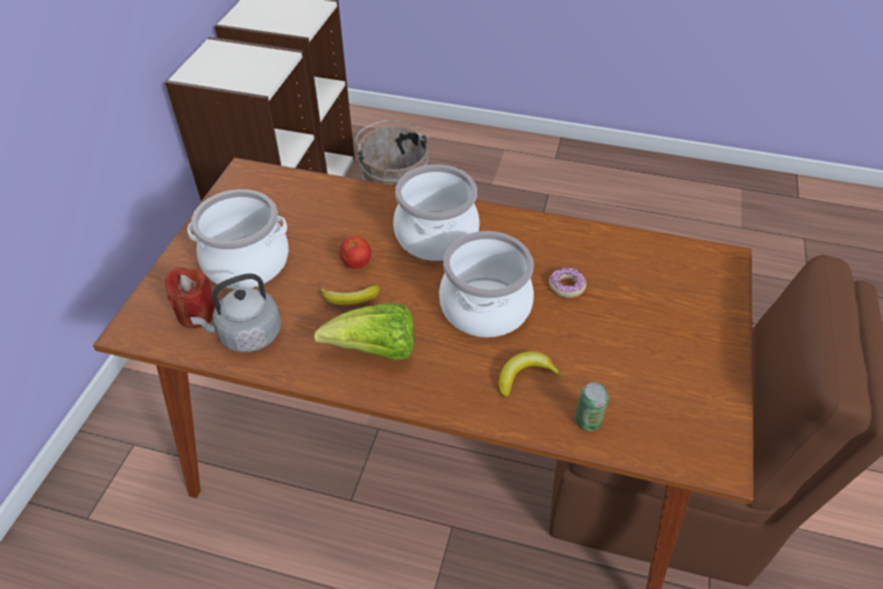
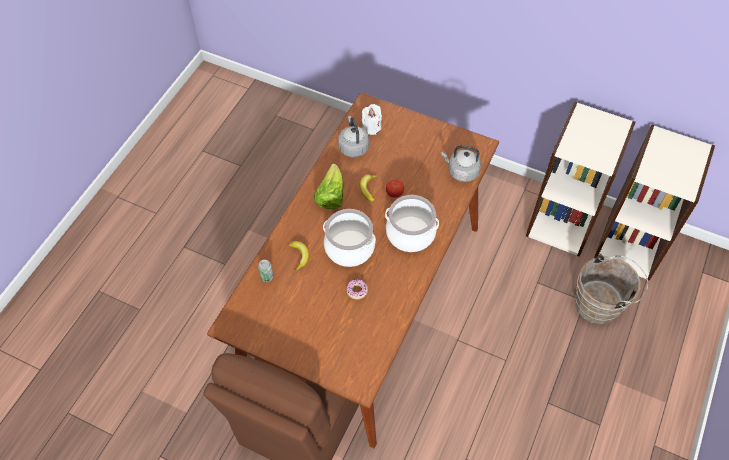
camera: 100 degrees right, 10 degrees up
(197, 313) = (371, 127): red candle -> white candle
(246, 263) = (403, 146): cooking pot -> none
(301, 191) = (461, 171): none -> grey kettle

